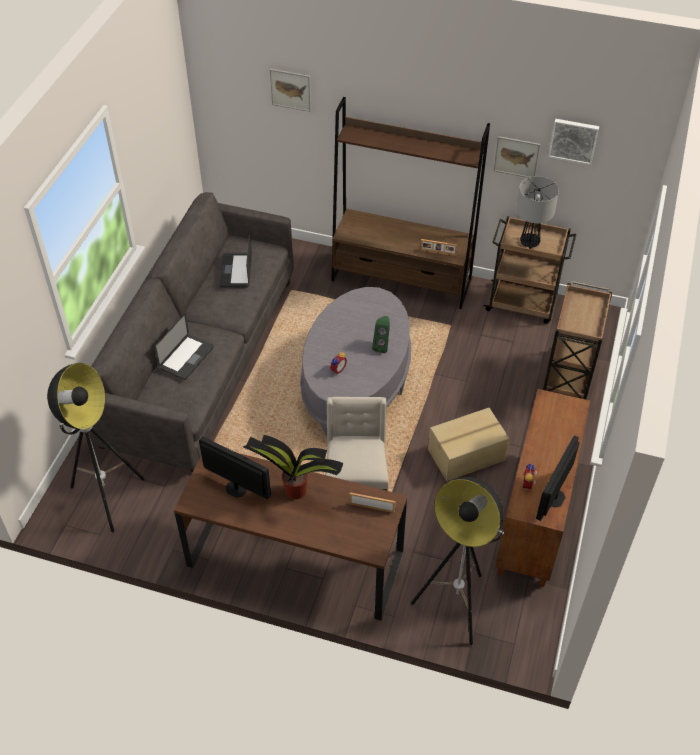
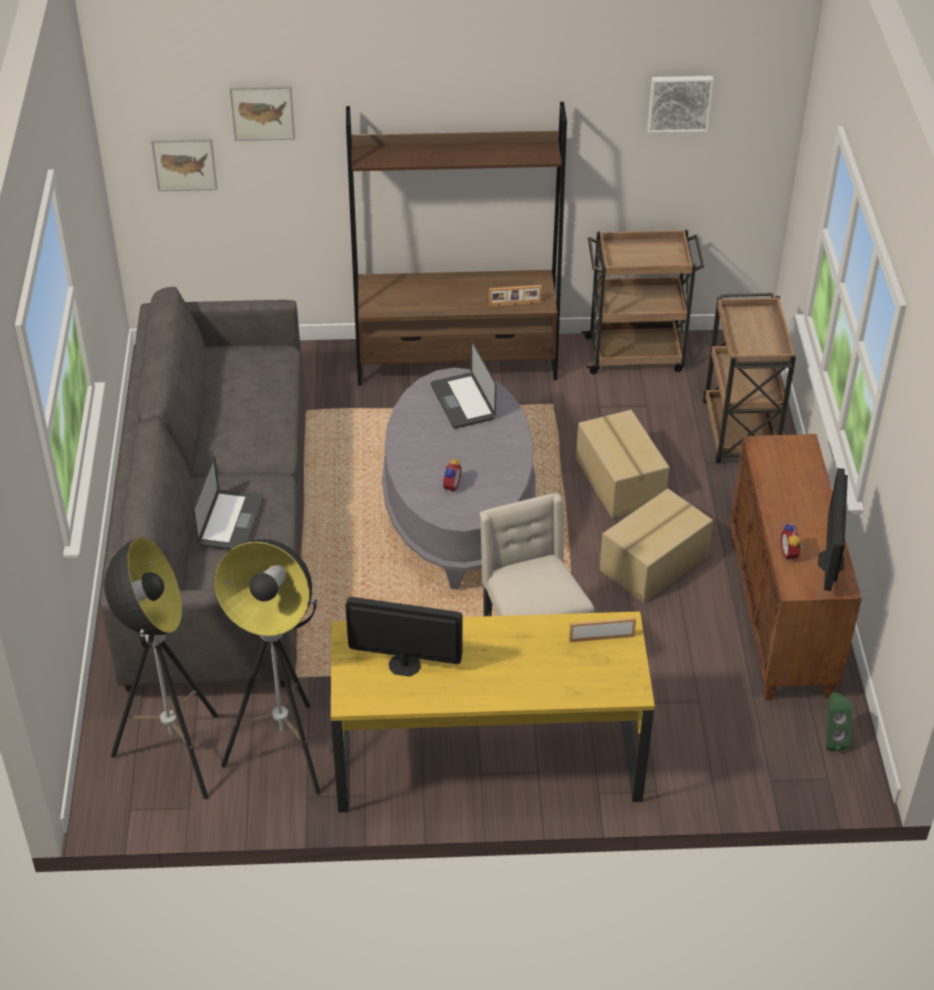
camera: 20 degrees left, 5 degrees down
(236, 271) = (242, 391): laptop -> laptop (462, 402)
(294, 490) = (485, 645): potted plant -> none
(295, 559) = (487, 758): brown desk -> yellow desk
(382, 345) = (496, 440): green speaker -> green speaker (832, 738)
(456, 605) = (731, 754): floor lamp -> floor lamp (285, 752)
(469, 391) = (619, 482): none -> cardboard box
(516, 157) = (602, 143): picture -> picture (184, 164)
(529, 242) = (640, 259): table lamp -> none

